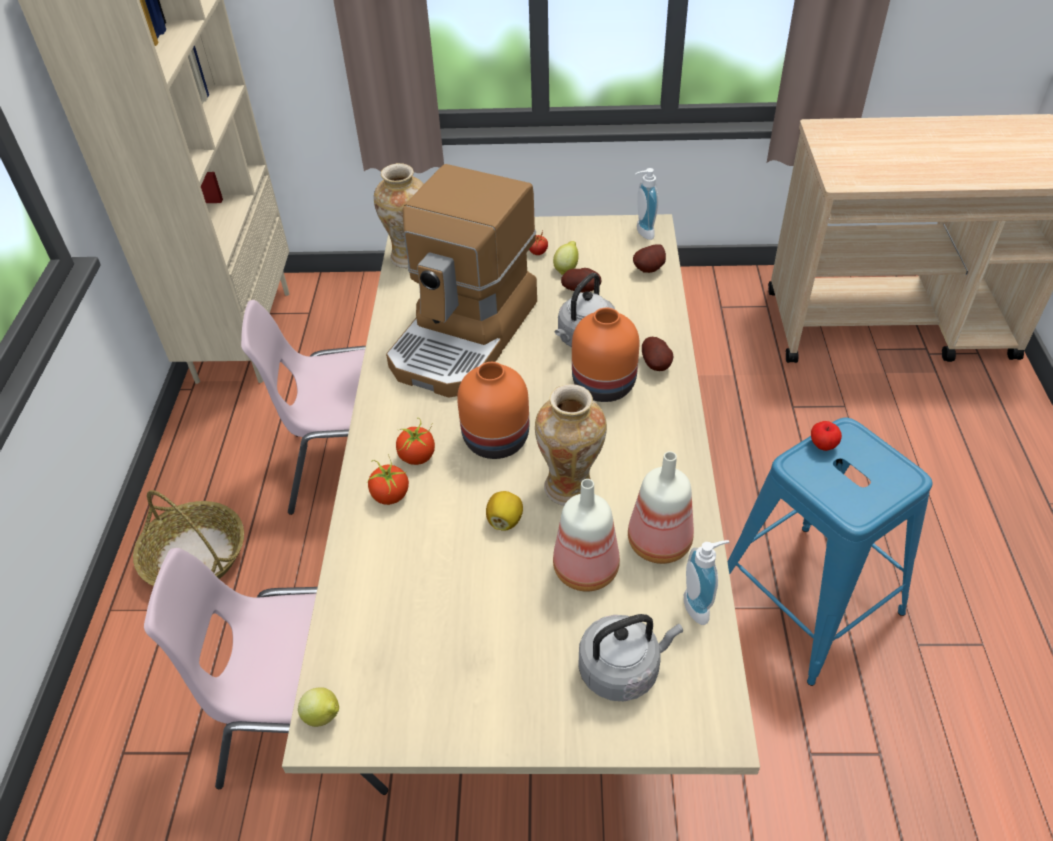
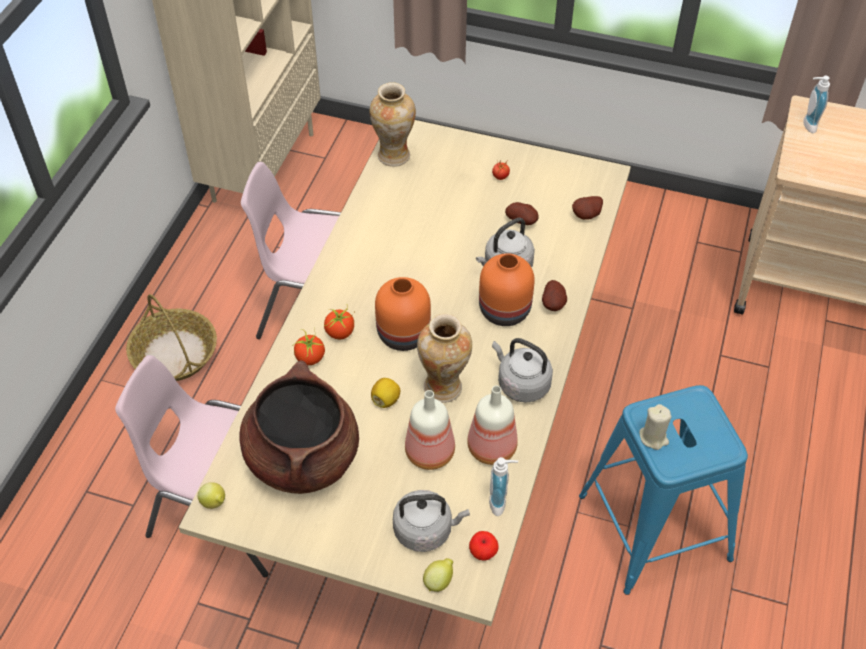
camera: 15 degrees right, 5 degrees up
(424, 621) = (302, 457): none -> brown cooking pot
(466, 336) = (413, 240): coffee machine -> none
(566, 268) = (518, 198): lemon -> lemon (439, 581)
(642, 232) = (596, 178): soap dispenser -> soap dispenser (807, 125)
(660, 460) = (521, 384): none -> grey kettle
(822, 445) = (672, 404): apple -> apple (483, 552)
(822, 486) = (653, 437): none -> beige candle

